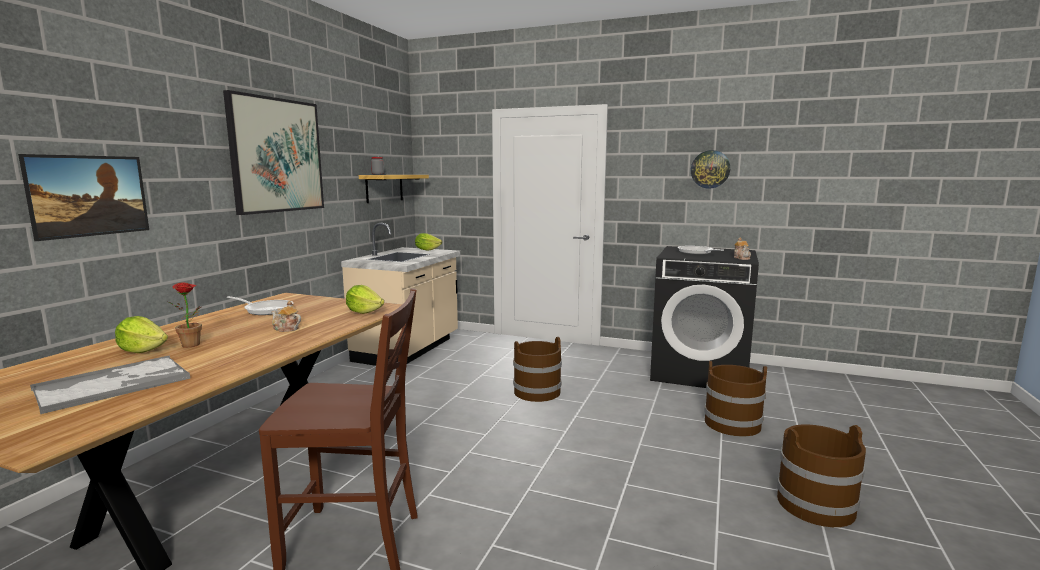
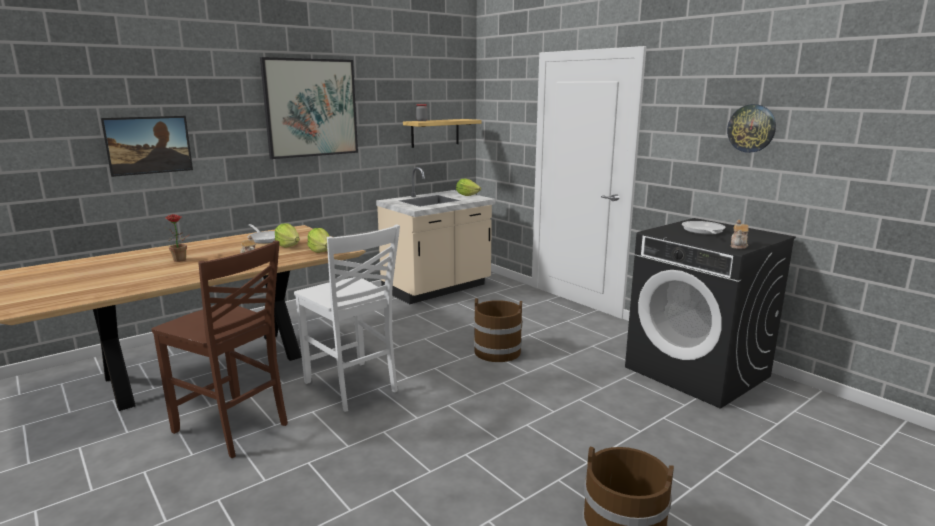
camera: 30 degrees right, 5 degrees up
(114, 384) = (104, 280): tray -> none
(143, 350) = (152, 259): lettuce -> lettuce (288, 246)
(441, 458) = (352, 387): none -> white chair
(732, 423) = (653, 434): brown bucket -> none

